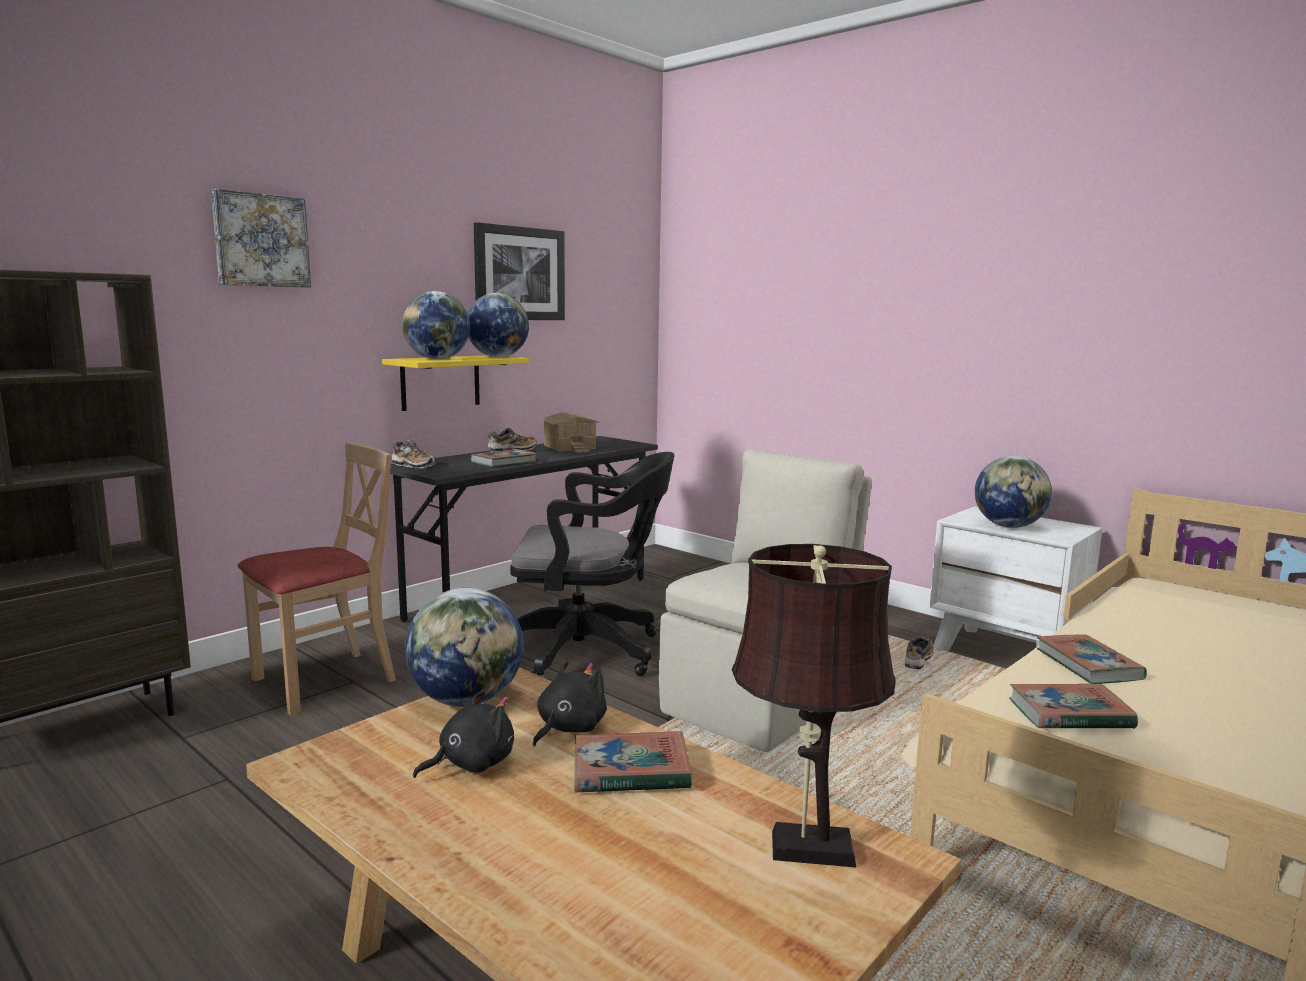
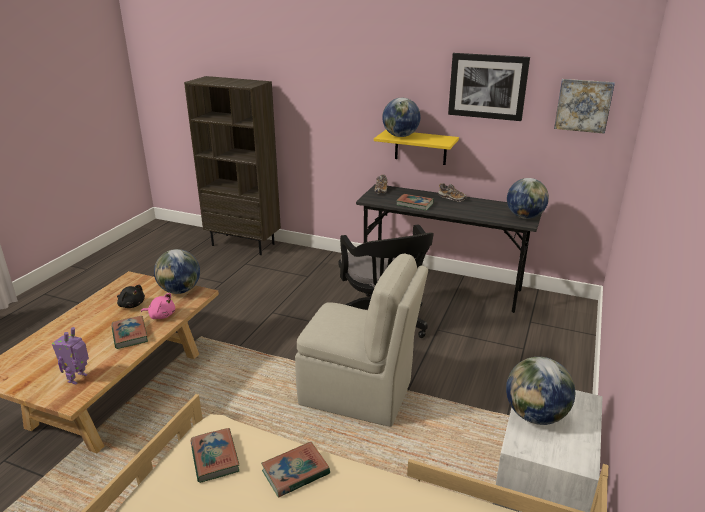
camera: 70 degrees right, 15 degrees up
(260, 240) = (329, 65): picture -> picture (583, 105)
(325, 681) = (304, 270): beige chair -> none
(498, 357) = (441, 141): globe -> globe (524, 217)
(568, 728) = (161, 315): black plush toy -> pink plush toy
(570, 447) = (485, 208): toy house -> none
(803, 847) = (78, 378): brown table lamp -> toy robot
(918, 661) = (475, 458): shoe -> none

